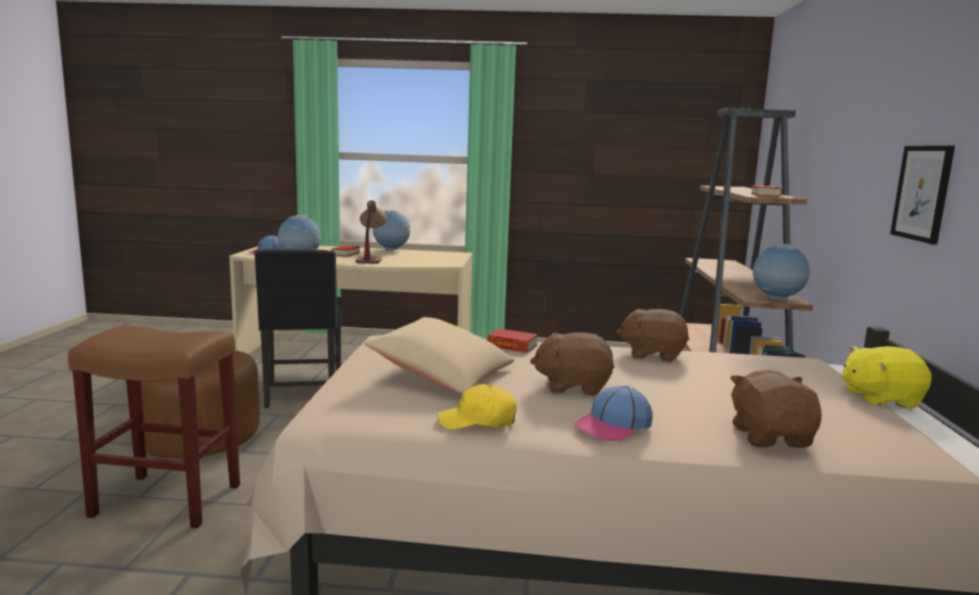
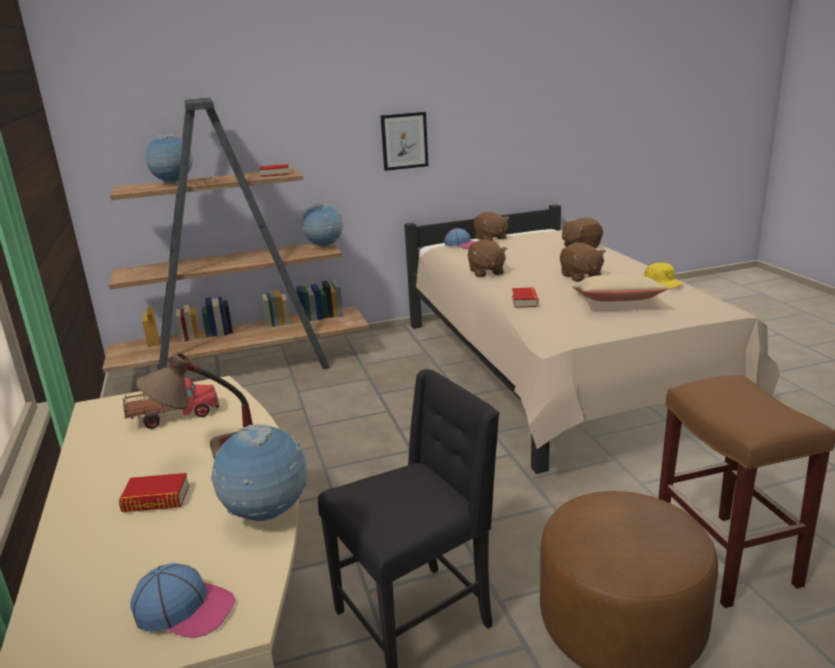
camera: 110 degrees left, 10 degrees up
(391, 250) = (82, 472): globe -> globe (173, 183)
(424, 258) = (172, 416): none -> toy truck
(613, 426) = (618, 264): cap -> cap (462, 244)
(879, 399) = (490, 239): yellow plush toy -> brown plush toy

